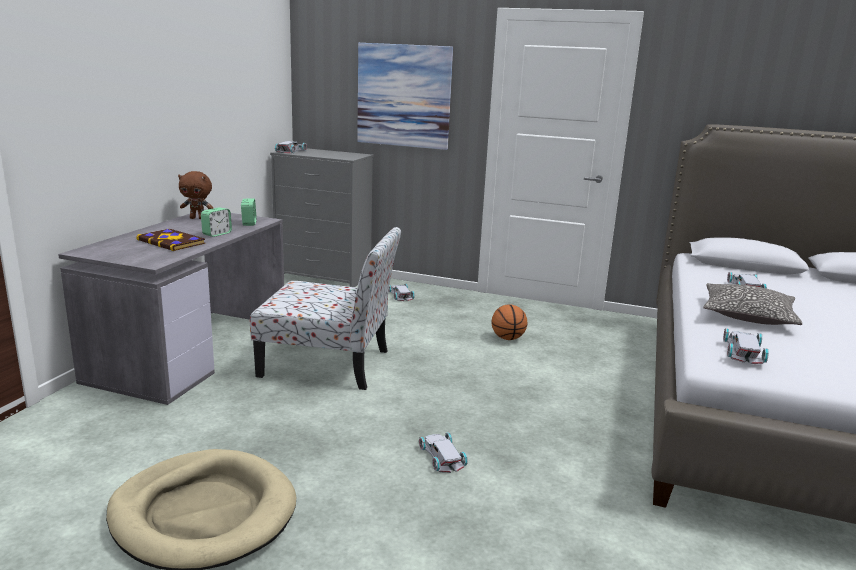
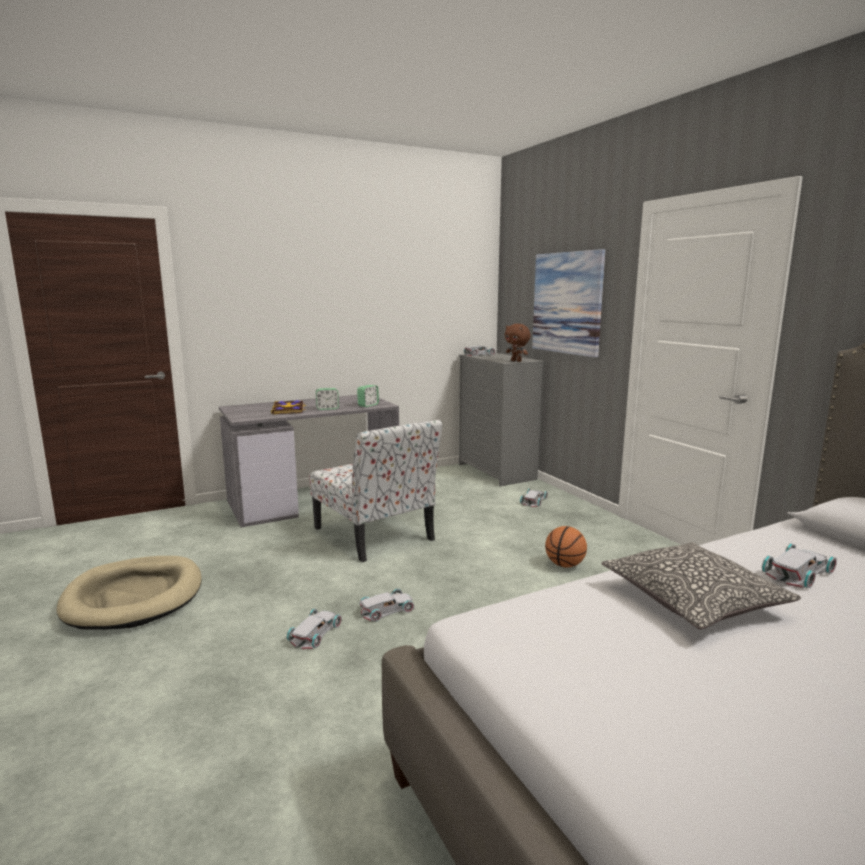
camera: 45 degrees right, 5 degrees down
(198, 218) = (347, 398): brown plush toy -> brown plush toy (516, 361)
(744, 351) = (548, 627): white toy car -> white toy car (387, 610)

